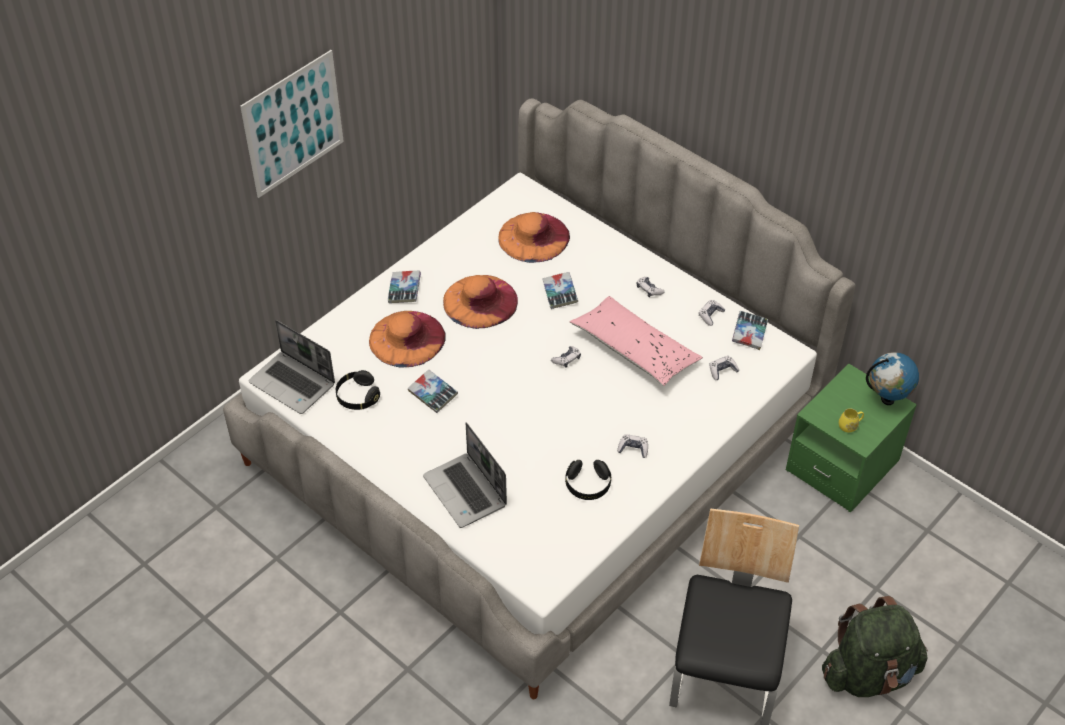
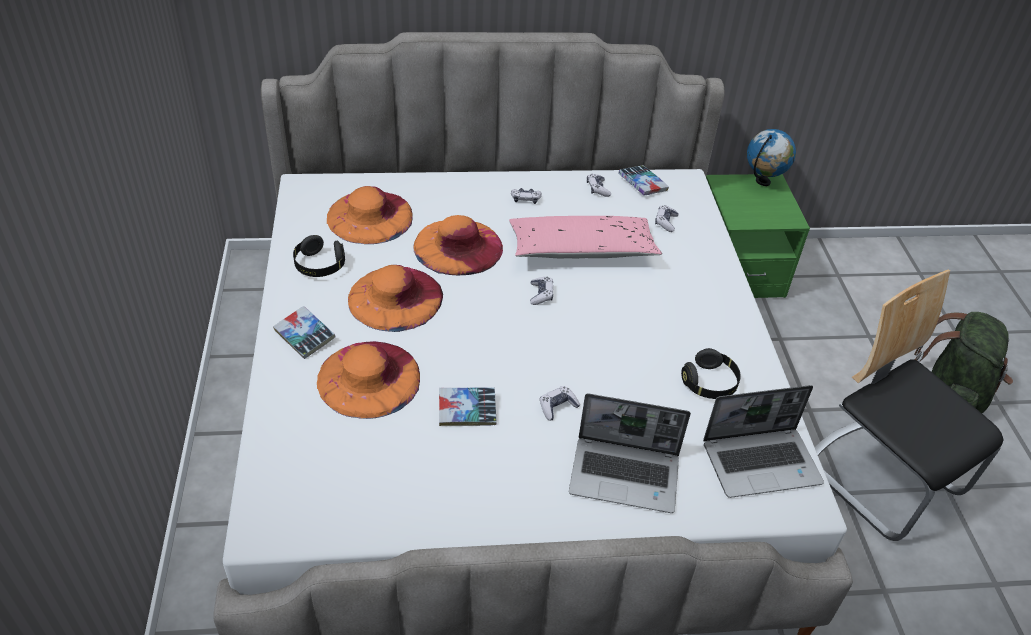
camera: 50 degrees left, 5 degrees down
(293, 124) = (88, 167): picture -> none
(293, 383) = (302, 514): laptop -> laptop (762, 462)
(357, 397) = (394, 472): black headphones -> black headphones (319, 266)
(560, 293) = (458, 246): book -> orange hat
(633, 449) = (696, 326): game controller -> game controller (557, 407)
(850, 426) = (769, 214): yellow mug -> none

